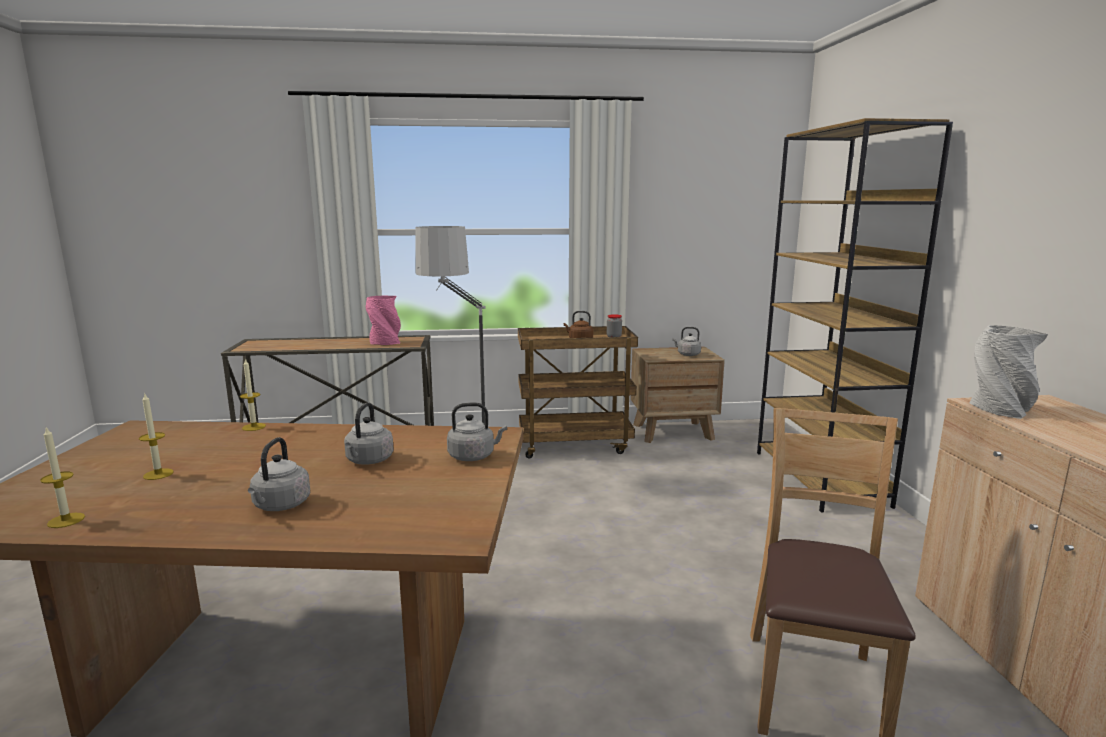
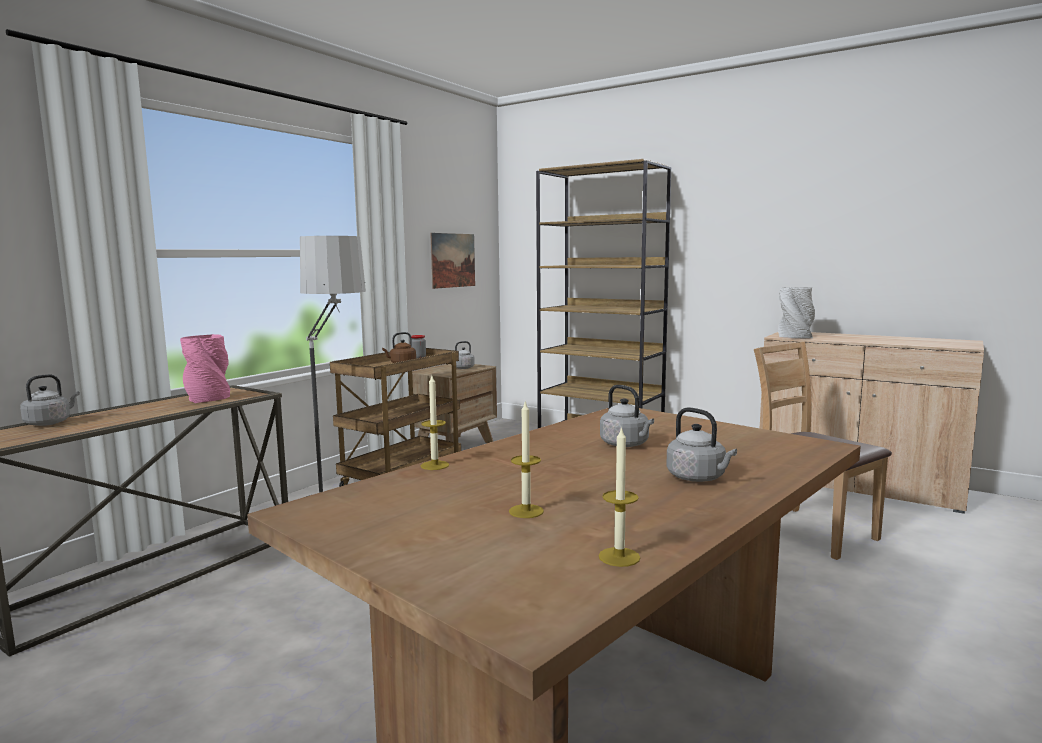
camera: 50 degrees left, 5 degrees down
(474, 456) = (666, 422): grey kettle -> grey kettle (50, 422)
(714, 238) = (453, 260): none -> picture

